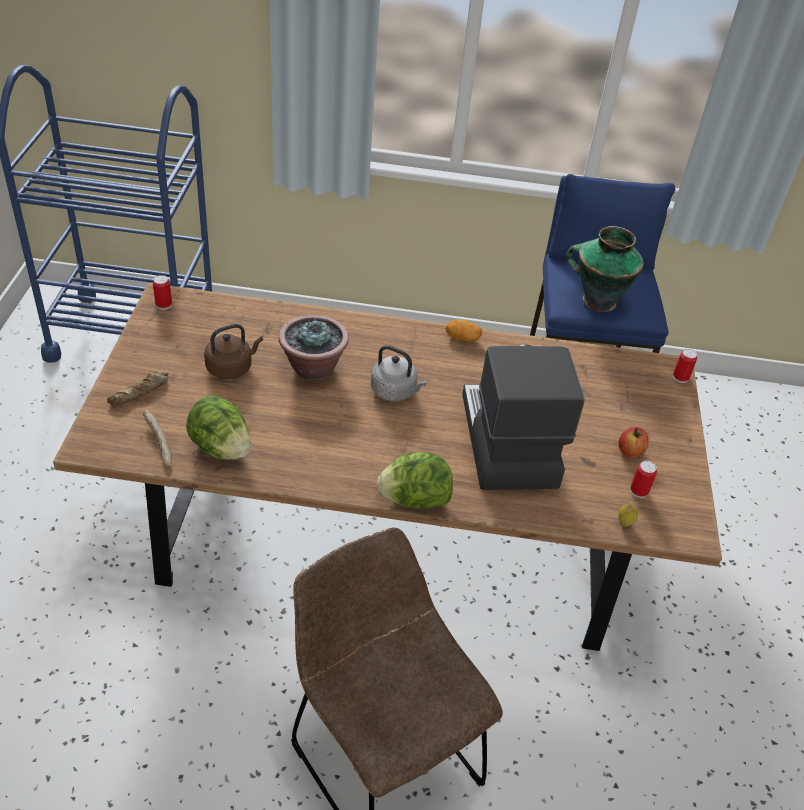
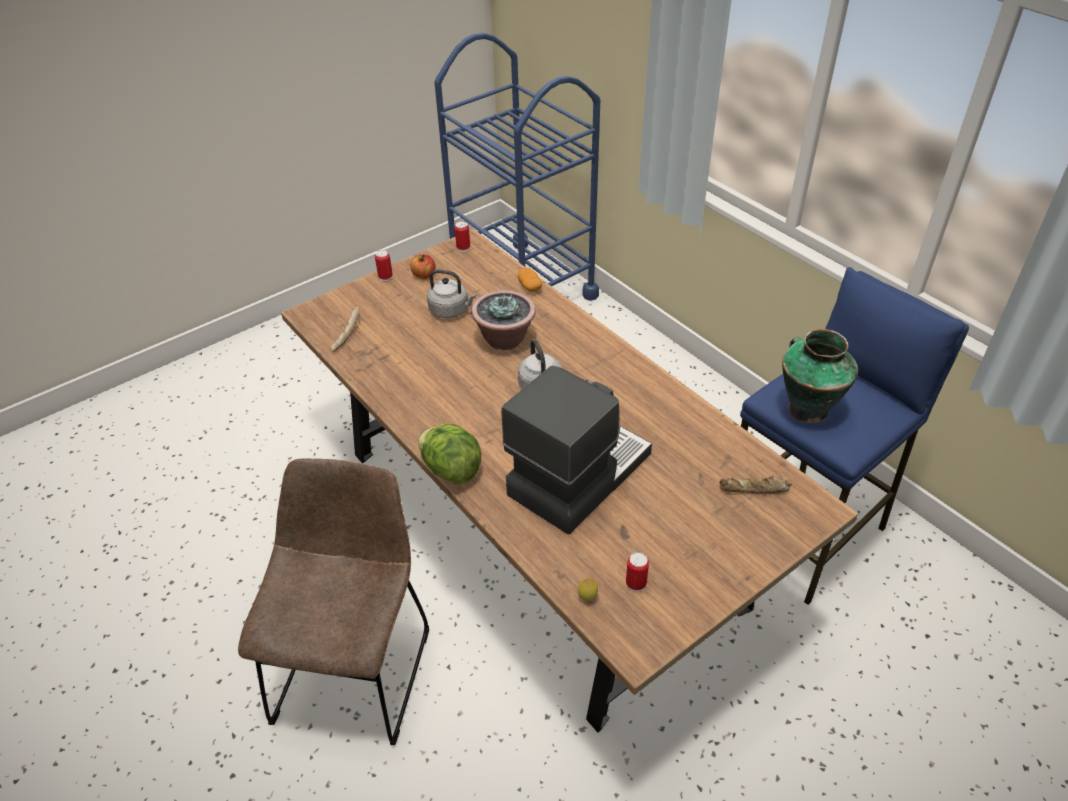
camera: 50 degrees right, 0 degrees up
(140, 392) = (377, 297): bread -> bread (754, 489)
(221, 448) = (377, 358): lettuce -> none
(231, 368) = (451, 310): brown kettle -> grey kettle
(462, 338) = (650, 378): potato -> potato (529, 286)
(630, 451) = (674, 549): apple -> apple (424, 275)
(680, 377) = (817, 522): can -> can (385, 277)

